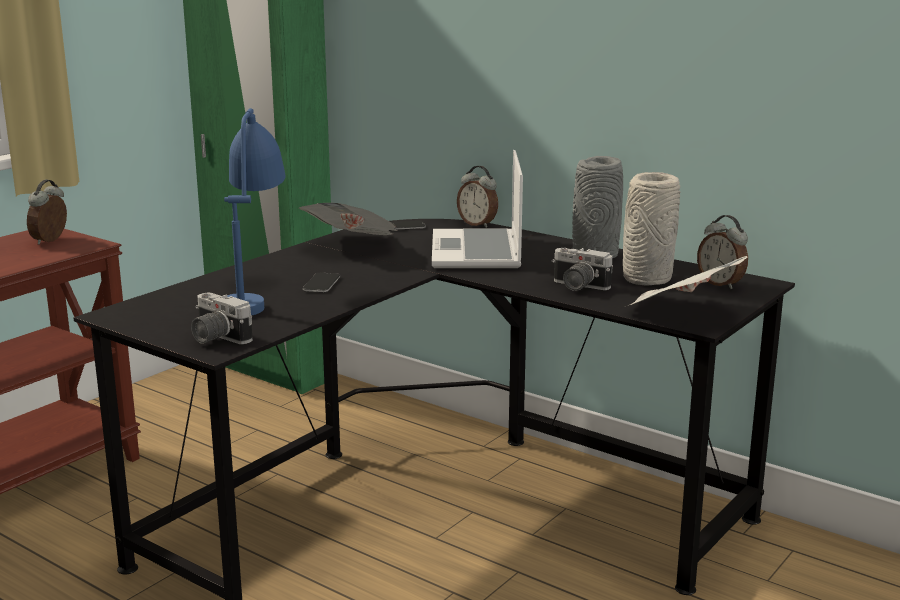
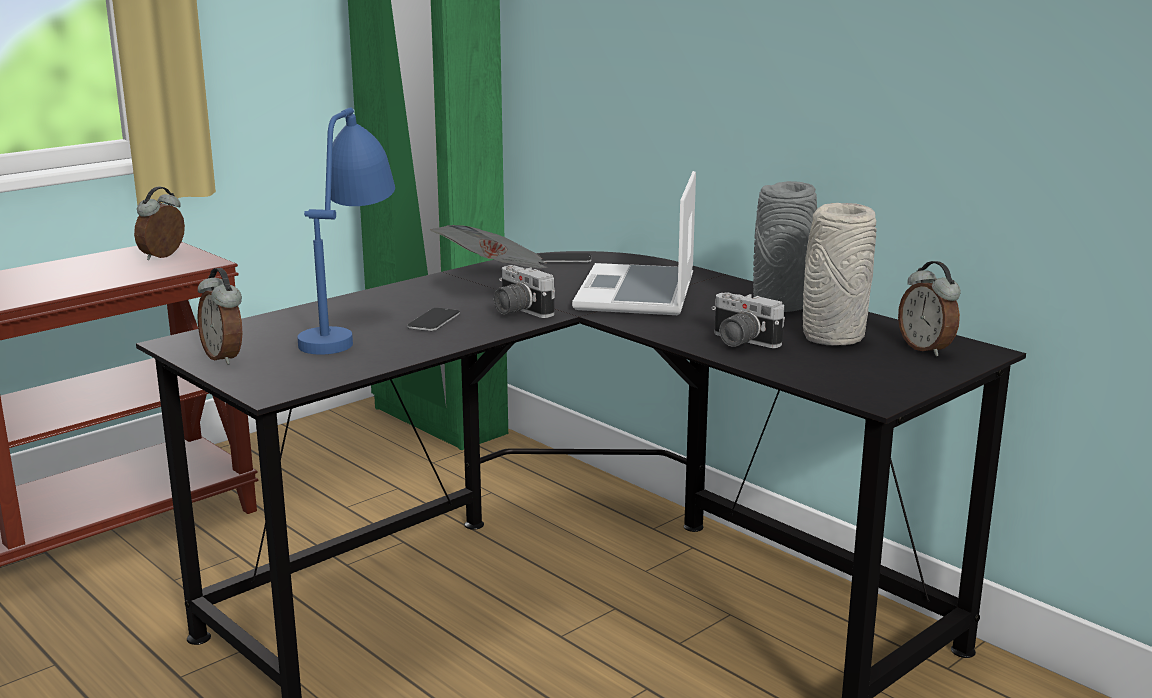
camera: 10 degrees right, 0 degrees up
(215, 338) = (276, 378): camera -> camera (517, 311)
(478, 224) = (656, 261): alarm clock -> alarm clock (225, 357)
(681, 312) = (858, 382): newspaper -> none

